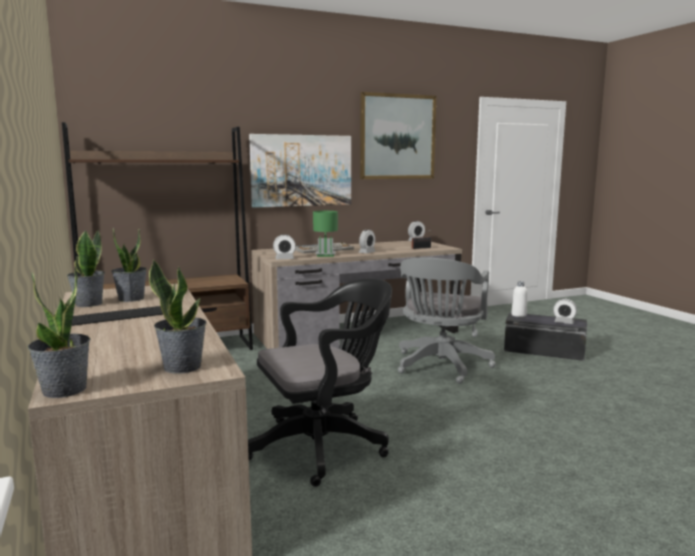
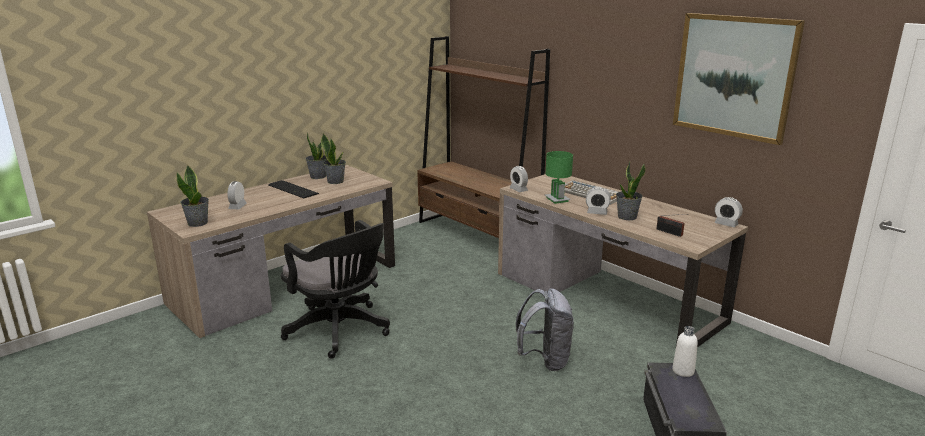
camera: 70 degrees right, 10 degrees up
(65, 390) = (166, 211): potted plant -> potted plant (627, 217)
(301, 170) = (611, 101): picture -> none
(440, 367) = (545, 360): grey office chair -> grey backpack
(564, 322) = (683, 409): alarm clock -> alarm clock (237, 206)

